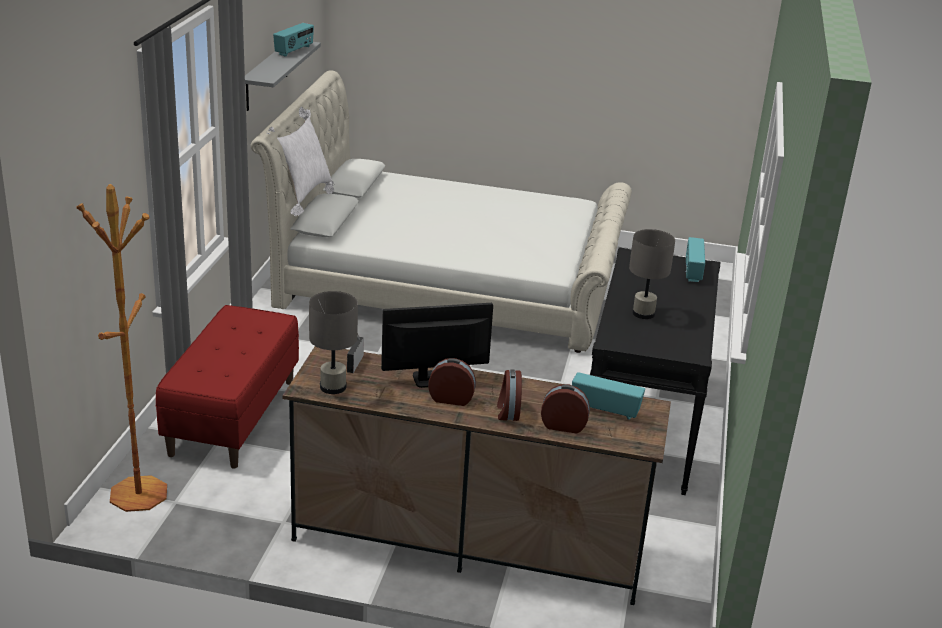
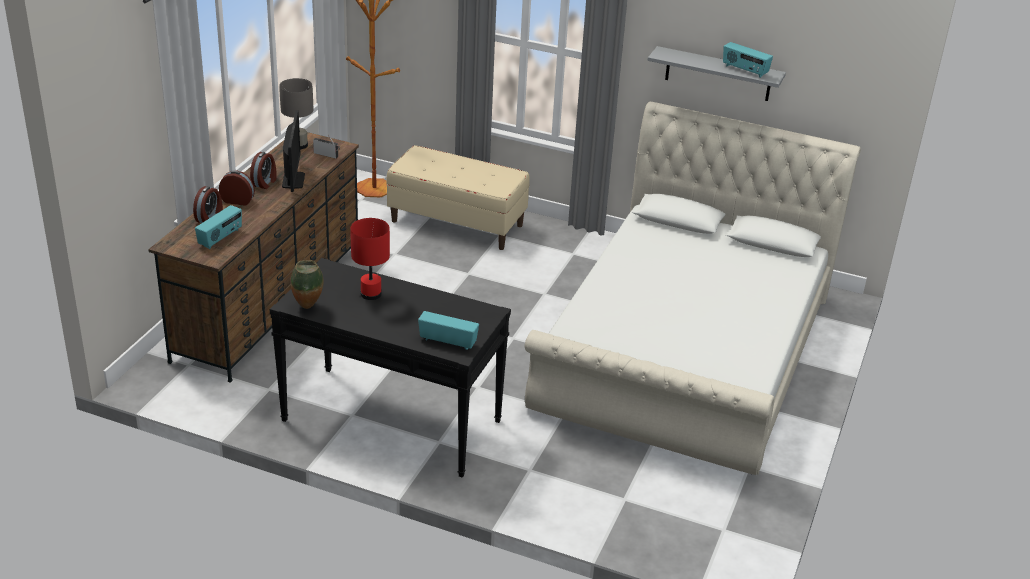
camera: 100 degrees right, 5 degrees up
(232, 417) = (457, 223): red bench -> beige bench
(301, 202) = (684, 193): white pillow -> none
(643, 313) = (371, 294): grey table lamp -> red table lamp
(691, 344) = (308, 307): none -> vase

